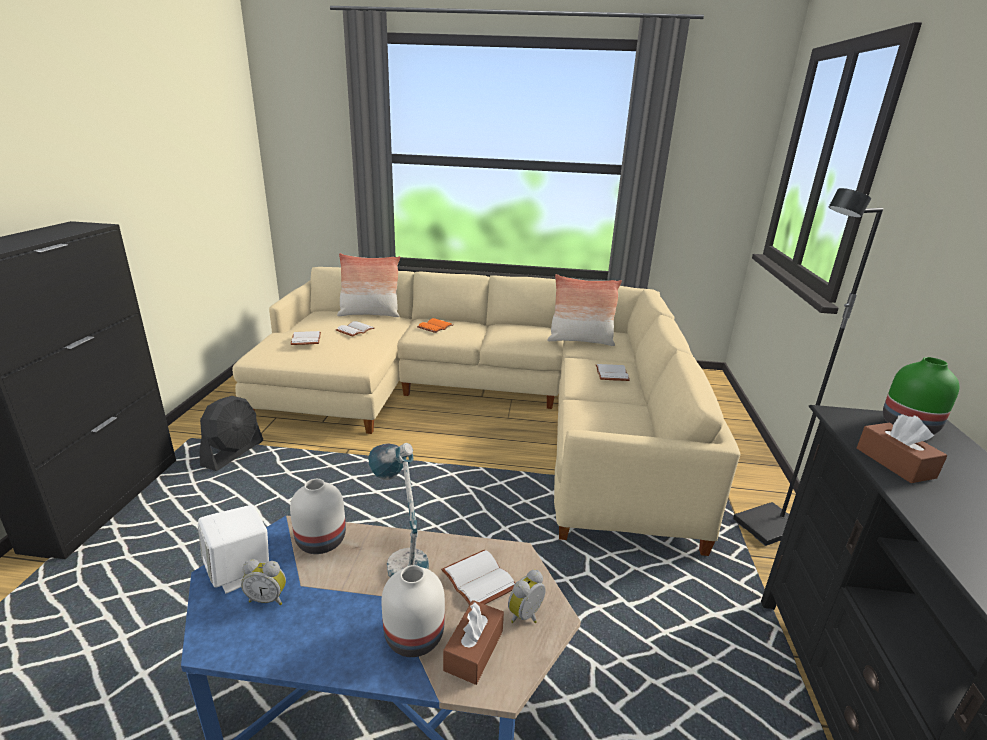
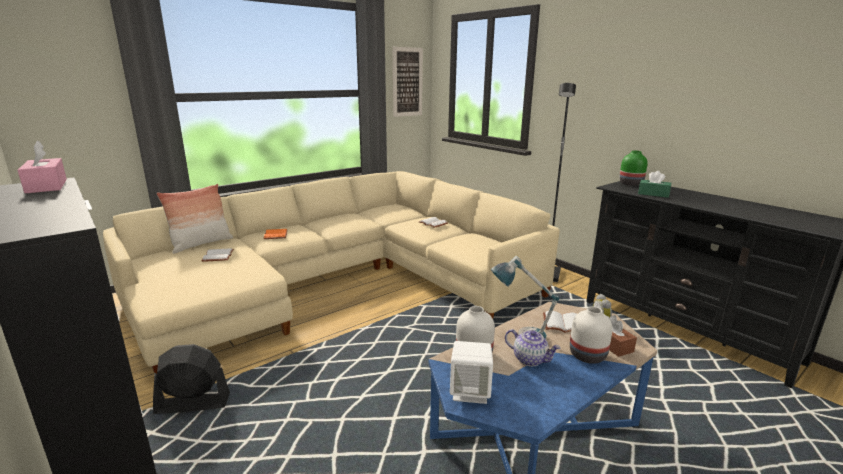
camera: 45 degrees left, 5 degrees down
(79, 227) = (46, 186): none -> pink tissue box
(233, 453) = (192, 404): black fan -> black fan turned 75 degrees counterclockwise
(268, 598) = (508, 389): alarm clock -> none
(305, 339) = (186, 276): white book -> none
(353, 588) = (530, 359): none -> teapot
(580, 341) = (382, 214): pillow -> none
(719, 160) = (407, 82): none -> picture
(895, 463) = (653, 194): brown tissue box -> green tissue box

